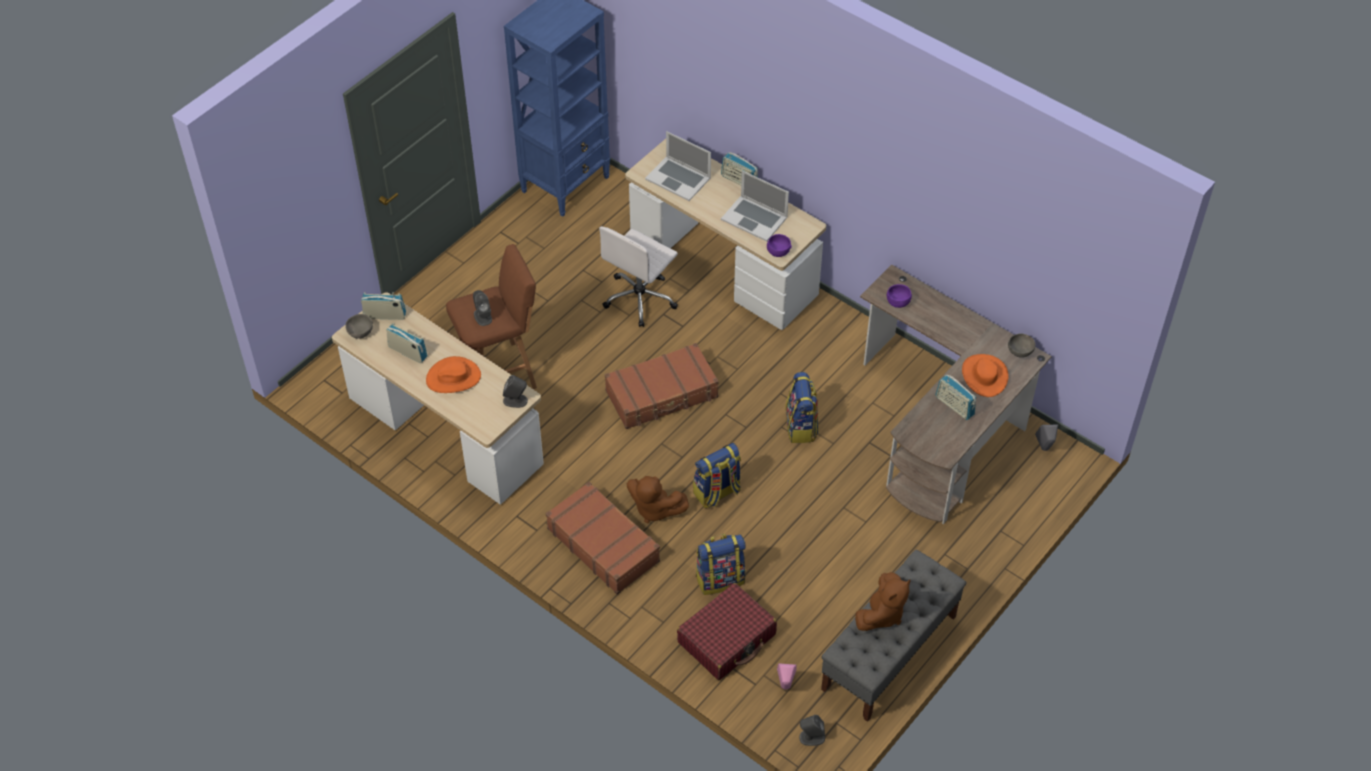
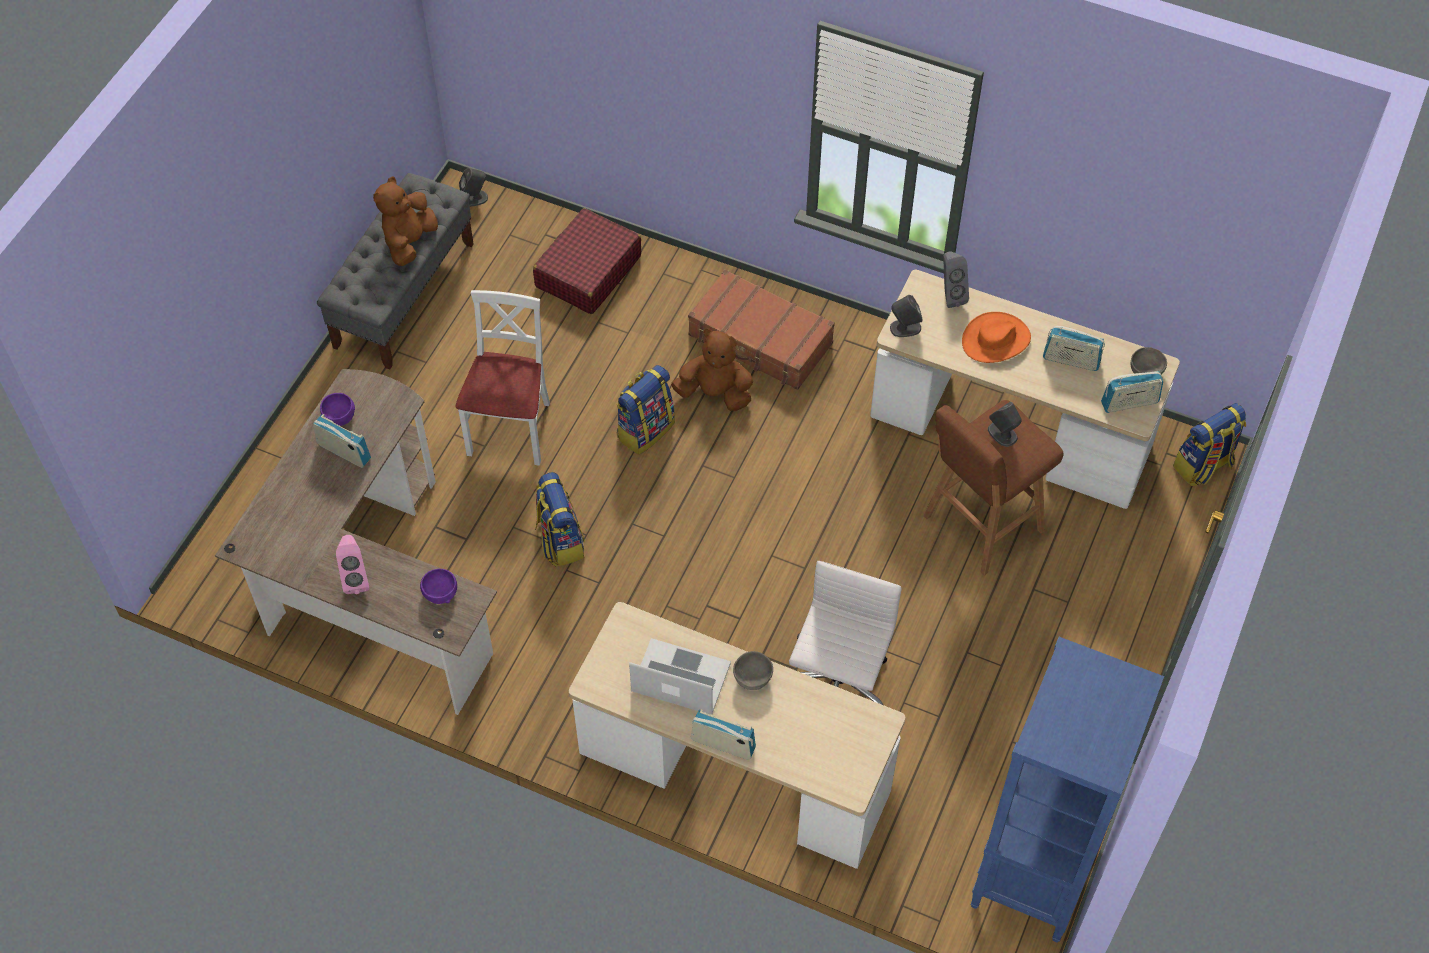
camera: 165 degrees right, 5 degrees up
(662, 394) = (755, 544): brown suitcase -> none
(678, 178) = (819, 726): laptop -> none
(720, 578) = (613, 331): backpack -> backpack (1203, 466)
(778, 251) = (629, 626): purple bowl -> purple bowl (339, 416)
(785, 687) = (512, 238): pink speaker -> pink speaker (356, 579)
(820, 515) = (511, 429): none -> white chair
(984, 375) = (307, 504): orange hat -> none
(1020, 352) = (258, 550): grey bowl -> grey bowl (752, 678)
(1044, 449) = (231, 582): grey speaker -> grey speaker (950, 295)

